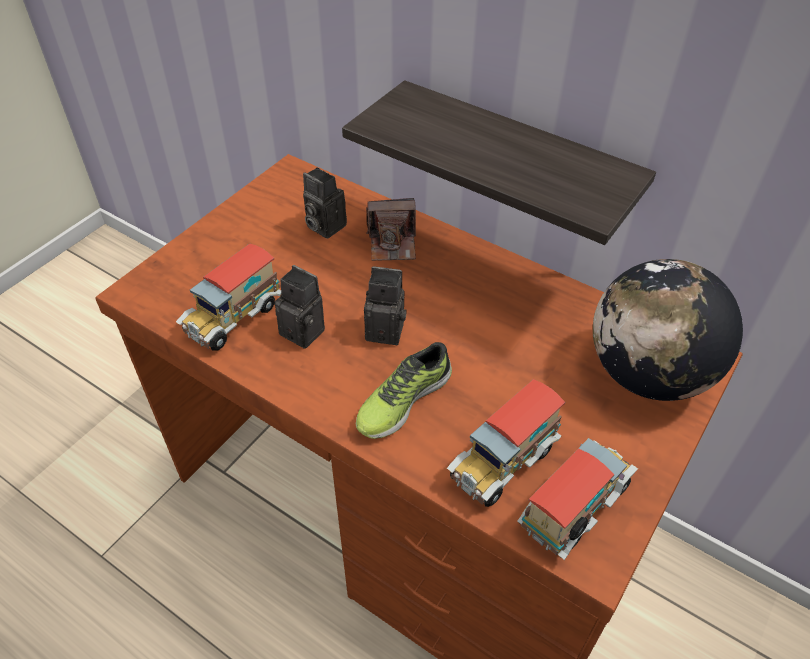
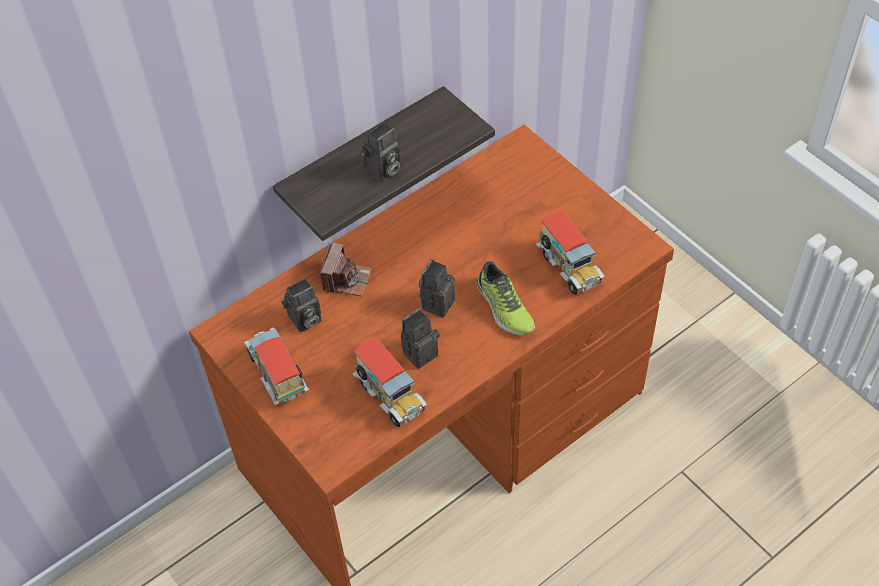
camera: 70 degrees left, 5 degrees up
(467, 151) = (383, 171): none -> camera
(575, 509) = (610, 244): toy truck -> toy truck (278, 374)
(647, 374) = (525, 175): globe -> none

